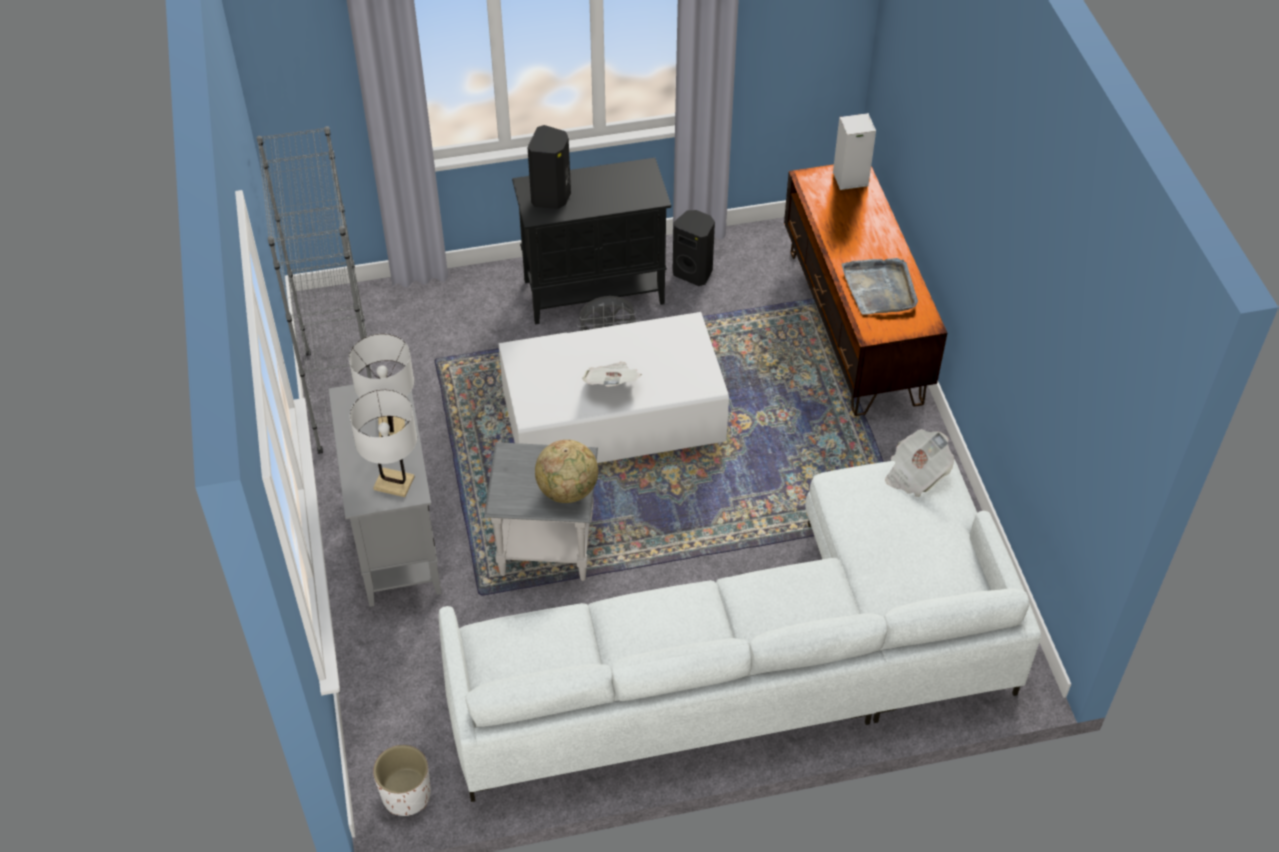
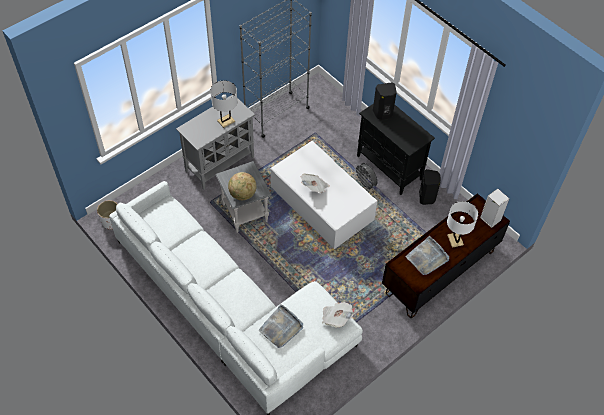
camera: 60 degrees right, 5 degrees up
(394, 483) = (199, 134): white table lamp -> white table lamp (455, 240)
(895, 562) = (281, 328): none -> grey tray

